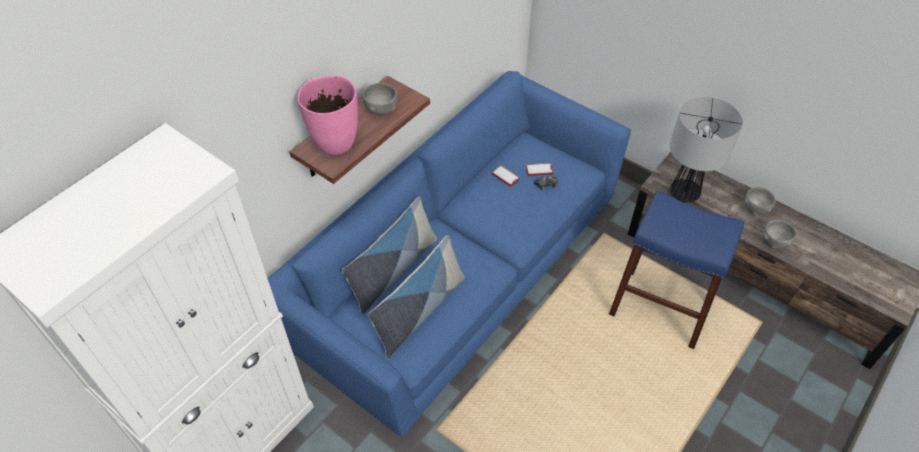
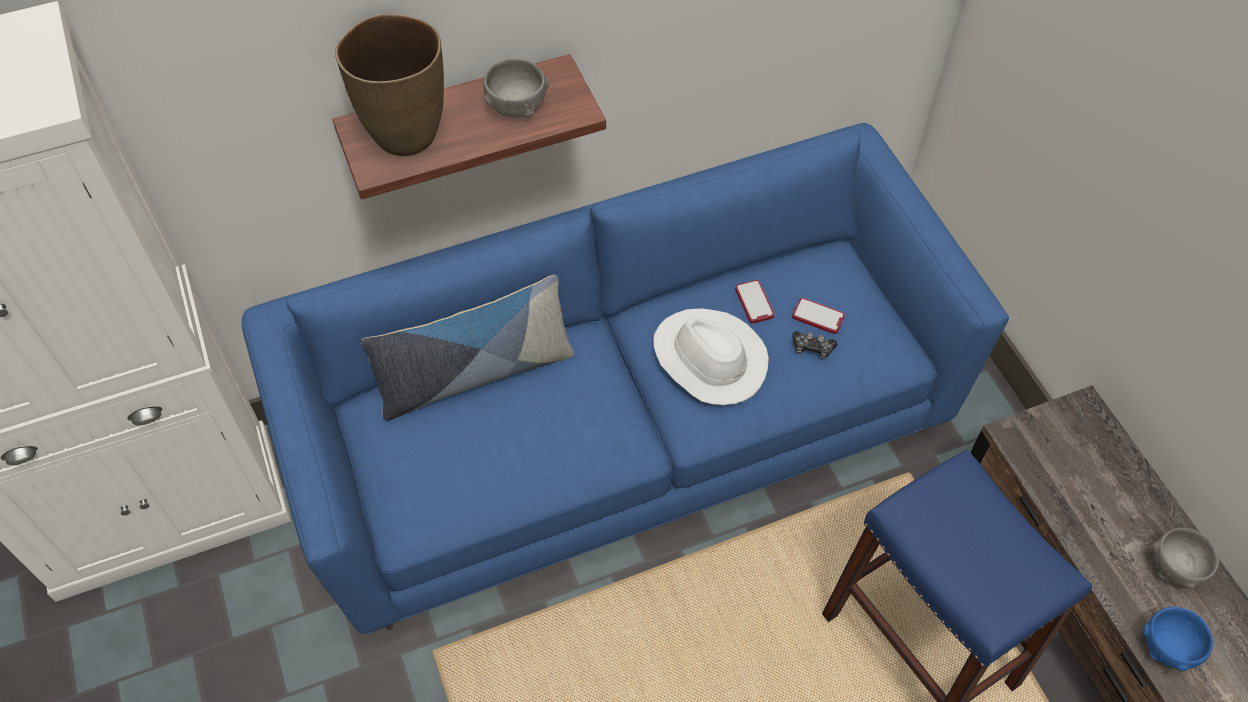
camera: 30 degrees right, 5 degrees up
(335, 143) = (405, 134): pink vase -> brown vase
(419, 311) = (469, 459): pillow -> none
(502, 211) = (708, 359): none -> white hat
(684, 193) = (1056, 475): table lamp -> none
(775, 241) = (1168, 648): grey bowl -> blue bowl

